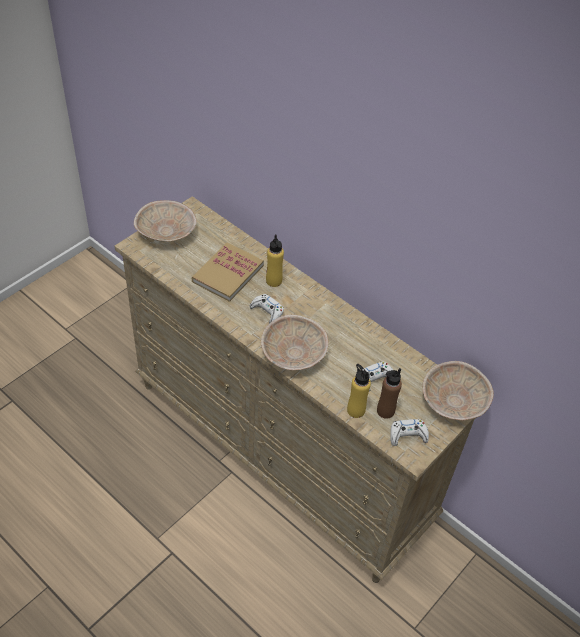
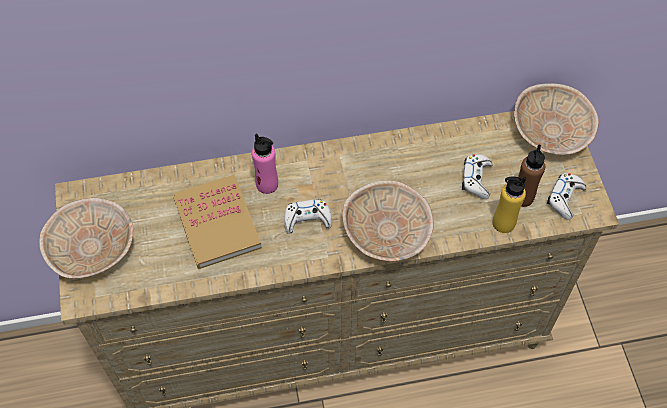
camera: 50 degrees left, 10 degrees up
(274, 281) = (267, 184): yellow bottle -> pink bottle

